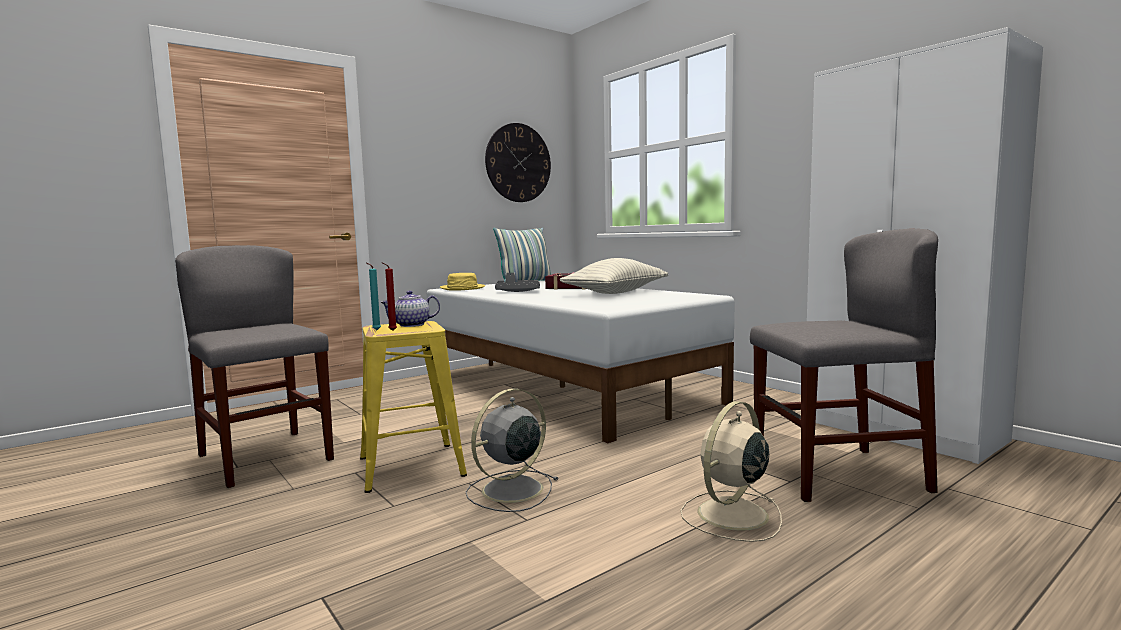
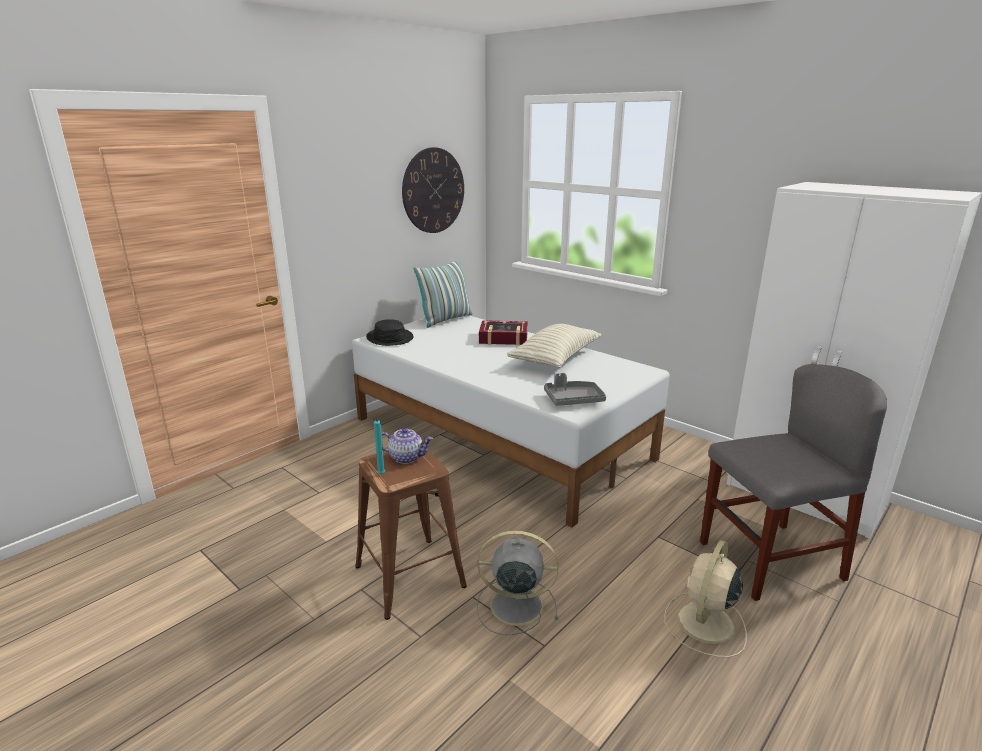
camera: 10 degrees left, 15 degrees up
(265, 457) = (260, 572): grey chair -> none
(391, 331) = (397, 476): red candle -> none
(411, 325) = (406, 457): teapot -> teapot turned 135 degrees counterclockwise
(412, 466) = (411, 575): yellow stool -> brown stool
(462, 288) = (389, 338): yellow hat -> black hat
(510, 490) = (514, 605): grey fan -> grey fan turned 60 degrees clockwise
(517, 291) = (455, 351): grey tray -> grey tray (573, 400)

